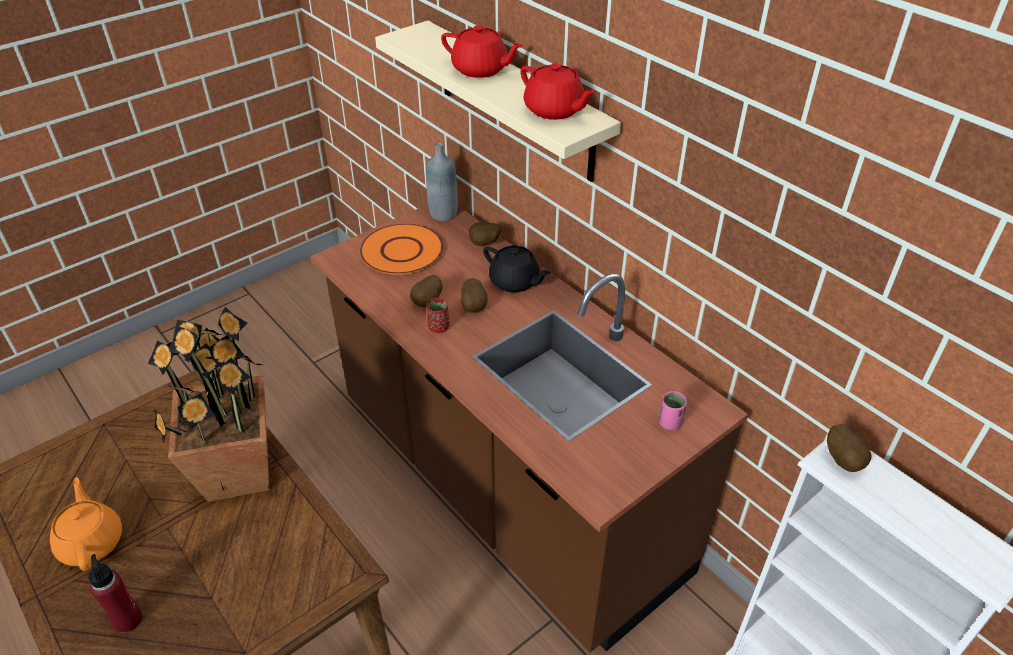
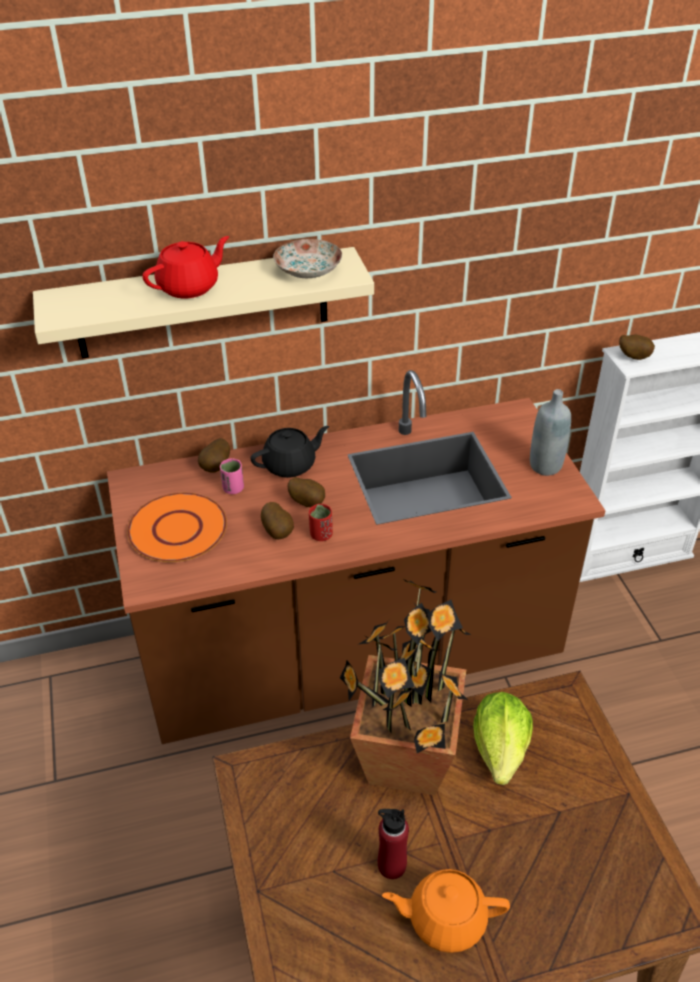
camera: 65 degrees left, 0 degrees up
(128, 620) = (562, 890): red bottle -> red bottle (391, 865)
(268, 535) = (501, 749): none -> lettuce
(443, 214) = (139, 481): grey bottle -> grey bottle (545, 466)
(554, 110) = (308, 270): red teapot -> plate
(670, 423) = (519, 437): pink cup -> pink cup (233, 488)

